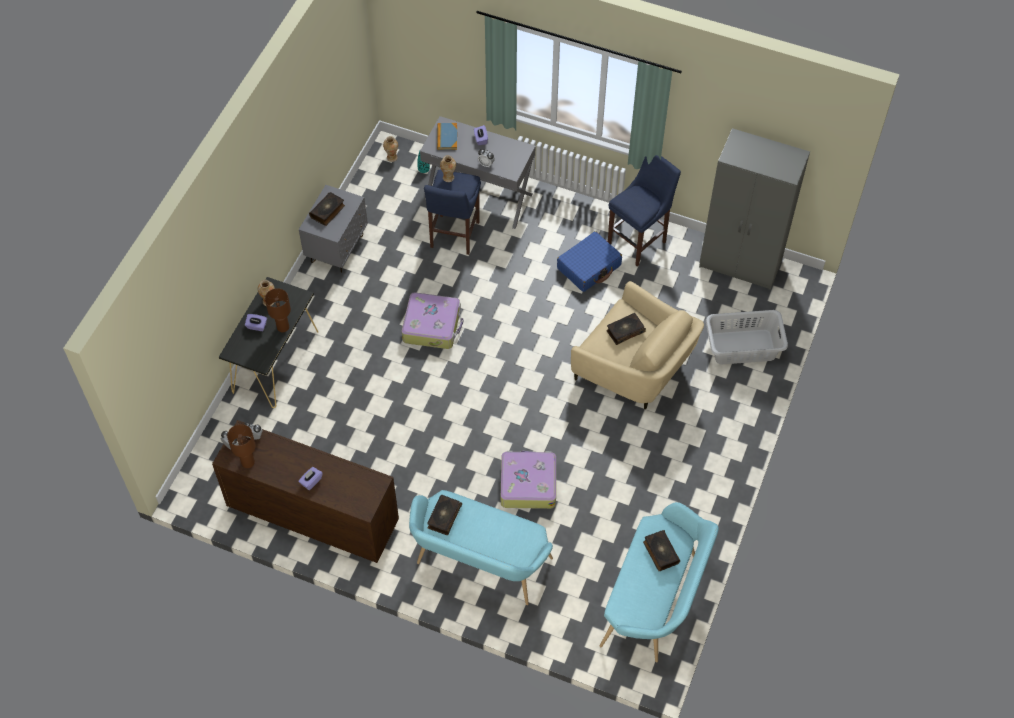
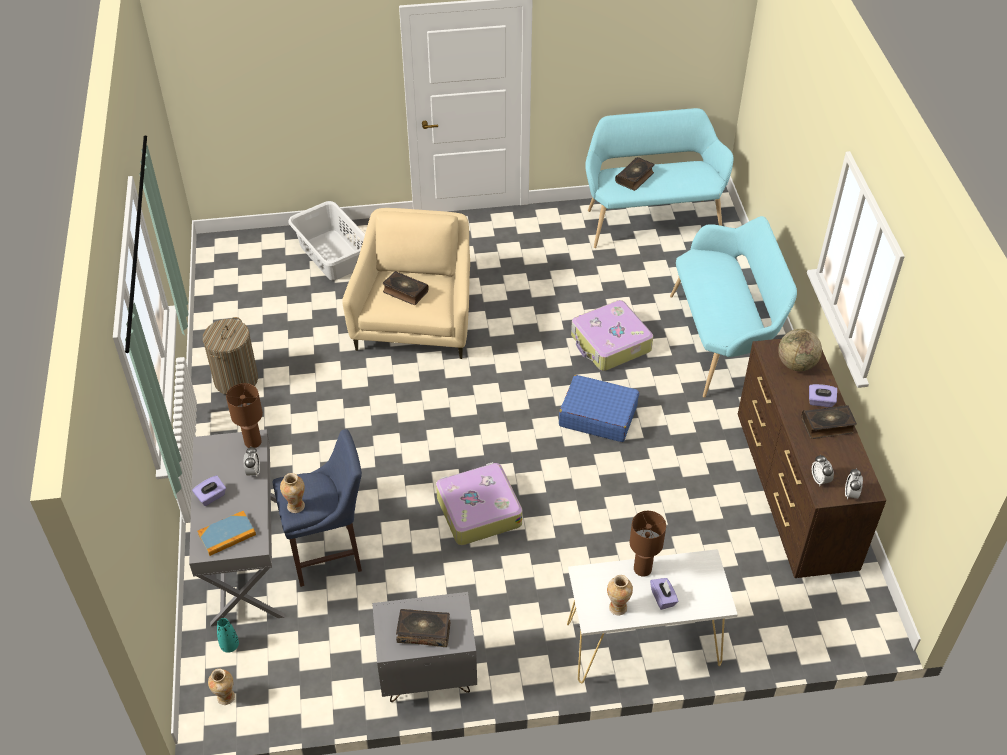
camera: 120 degrees left, 10 degrees down
(248, 463) = (853, 467): brown table lamp -> brown table lamp (253, 442)
(275, 361) = (642, 644): black console table -> white console table
(353, 490) = (796, 364): none -> globe
(444, 517) = (735, 325): book -> book (827, 426)
(589, 267) = (300, 407): blue suitcase -> blue suitcase (597, 416)
(639, 241) = (236, 379): blue stool -> laundry basket
(741, 264) = (223, 290): grey wardrobe -> none

